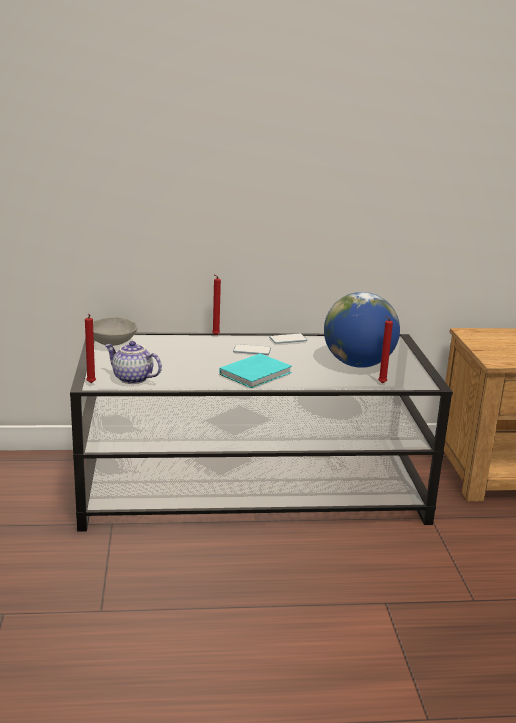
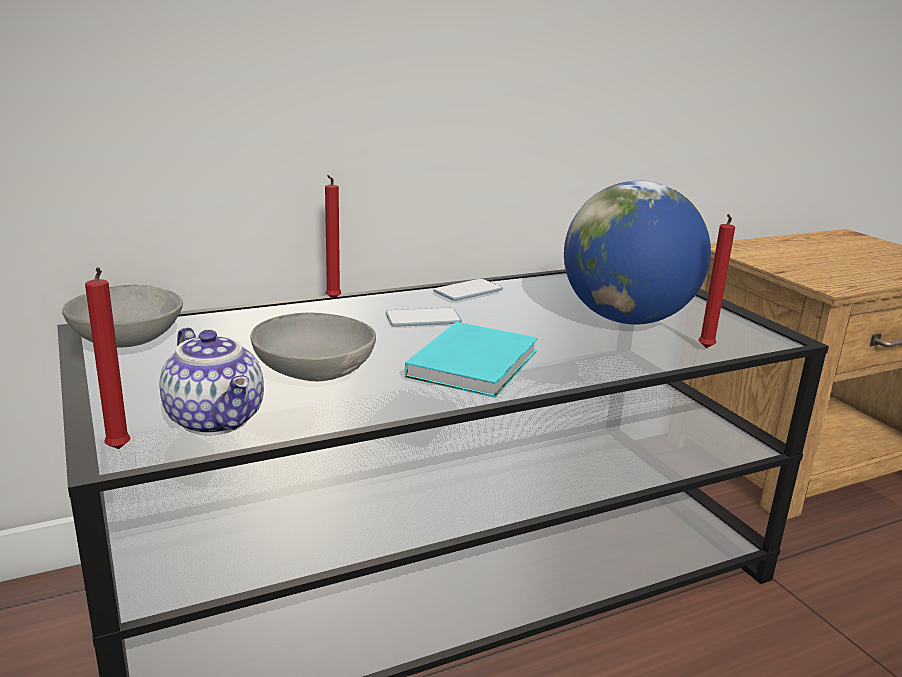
camera: 20 degrees left, 0 degrees up
(132, 379) = (218, 420): teapot -> teapot turned 135 degrees counterclockwise
(182, 367) = (314, 373): none -> grey bowl

